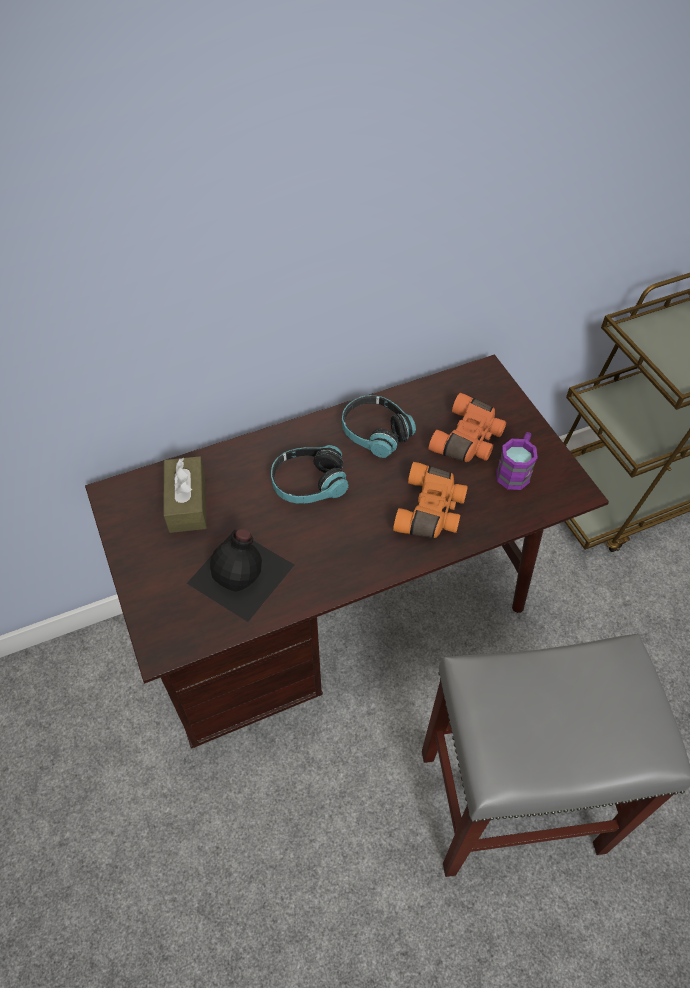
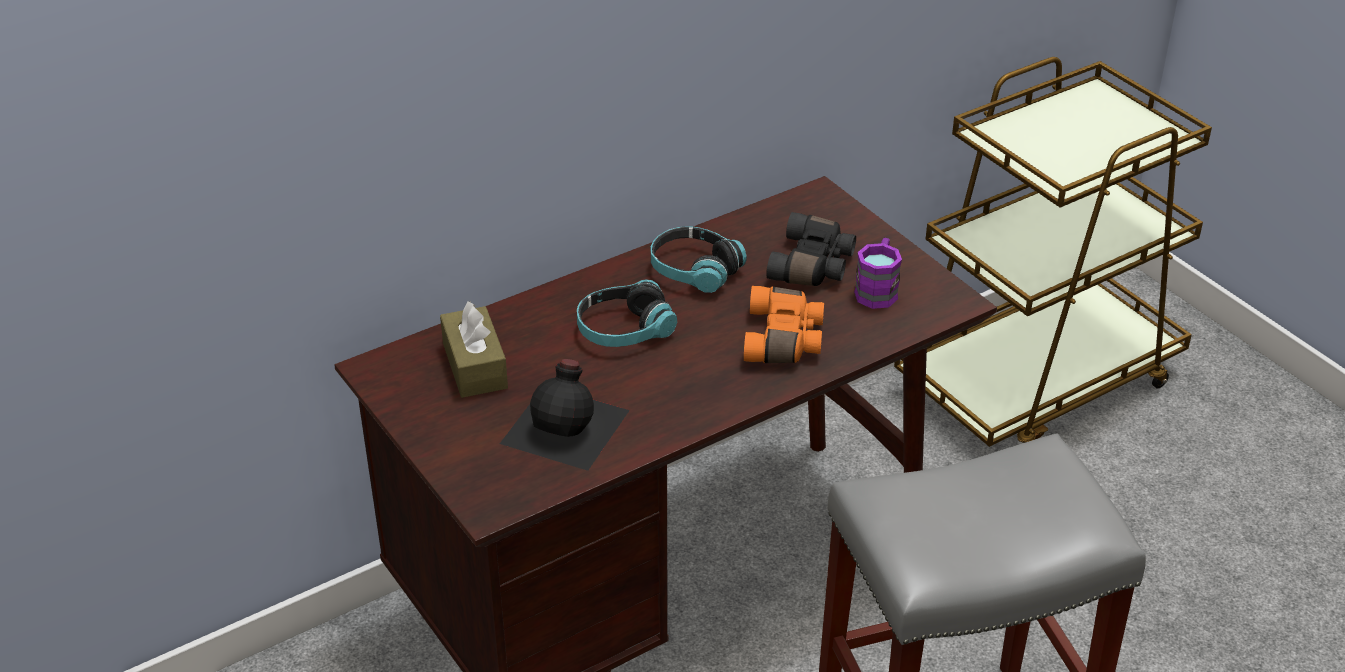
camera: 10 degrees left, 15 degrees down
(469, 440) = (813, 265): orange binoculars -> black binoculars

